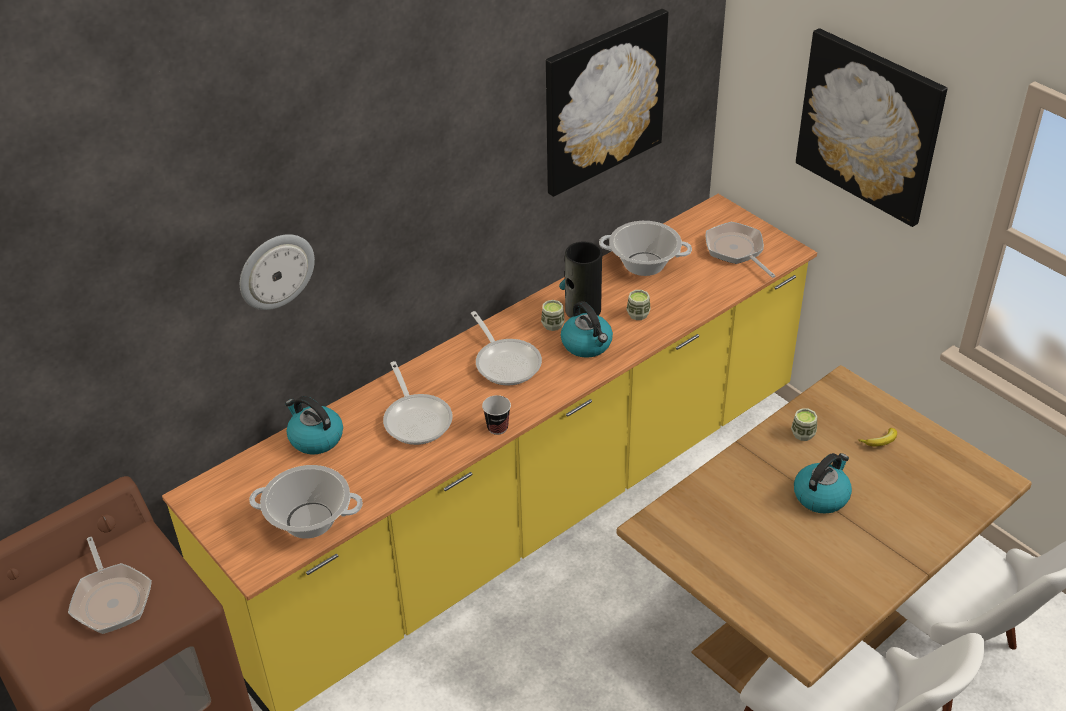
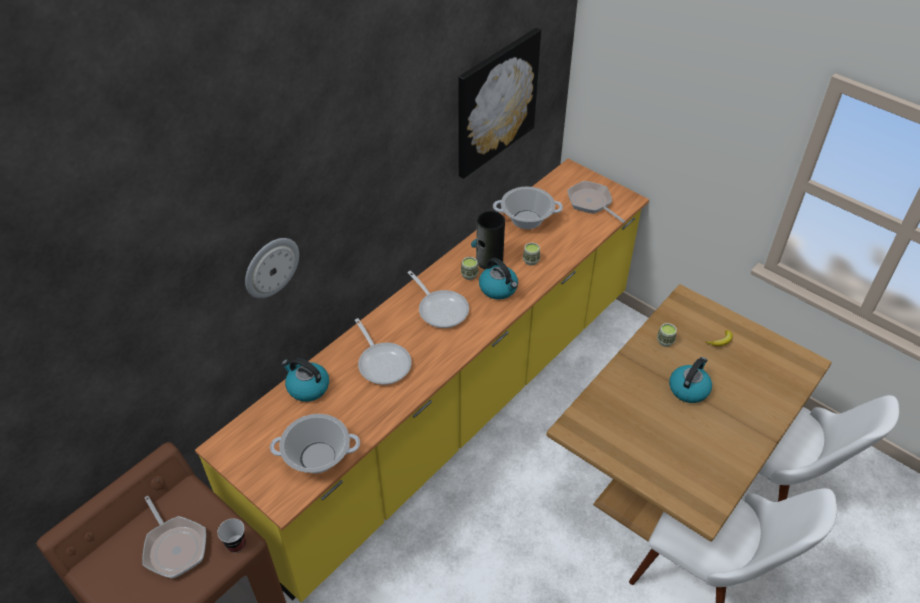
camera: 10 degrees left, 5 degrees up
(497, 427) = (446, 363): cup -> cup (236, 544)
(869, 125) = (696, 108): picture -> none

